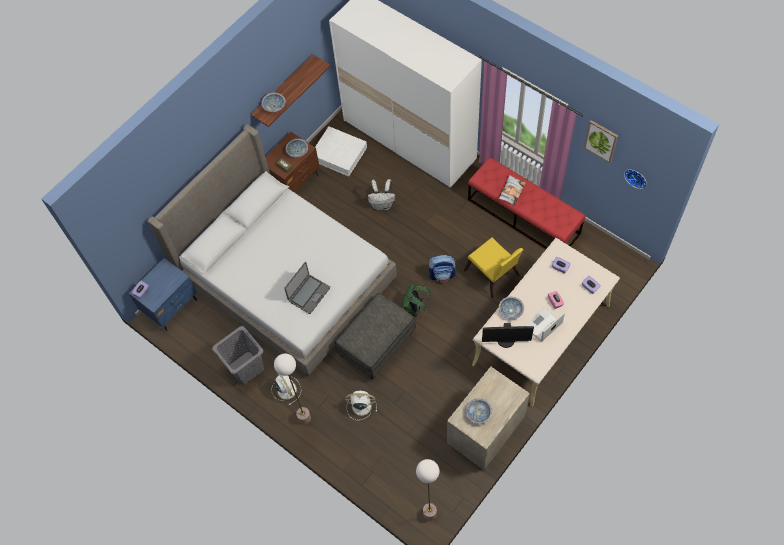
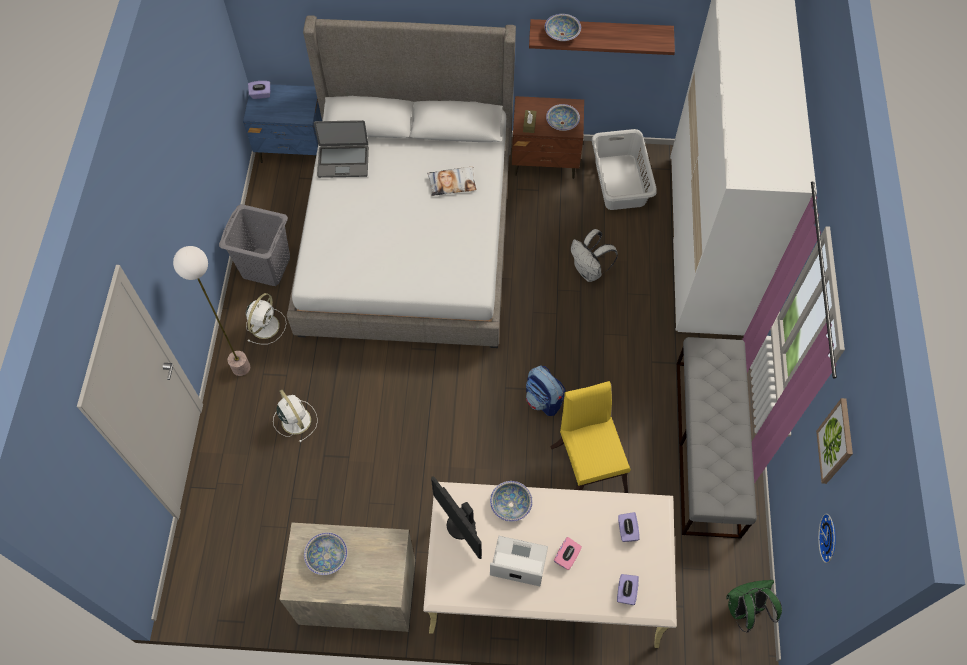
camera: 50 degrees right, 0 degrees up
(309, 294) = (371, 254): laptop -> laptop (343, 161)
(339, 154) = (620, 182): white storage box -> grey laundry basket
(376, 343) = (392, 384): grey ottoman -> none
(415, 309) = (471, 398): green backpack -> green backpack (744, 609)
(429, 513) = (198, 592): floor lamp -> none
(493, 276) = (588, 463): yellow chair -> yellow chair turned 150 degrees clockwise
(511, 191) = (712, 399): pillow -> pillow (452, 183)
(524, 217) = (707, 447): red bench -> grey bench

